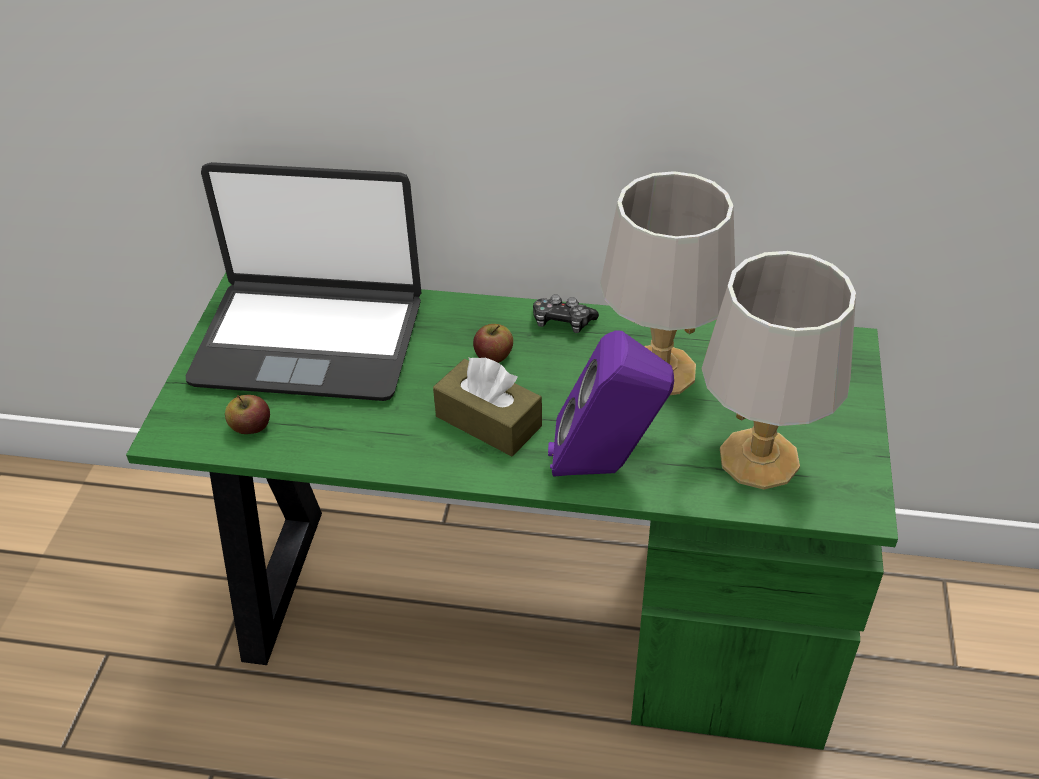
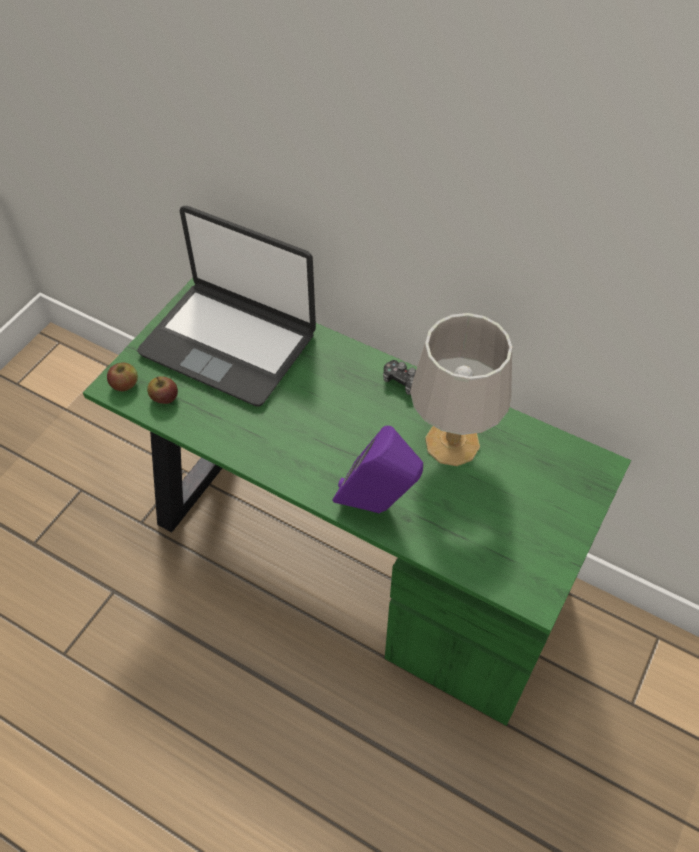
camera: 20 degrees right, 10 degrees up
(488, 421) = (316, 444): brown tissue box -> none
(493, 356) = (344, 394): apple -> apple (125, 384)
(761, 459) = (487, 536): grey table lamp -> none

